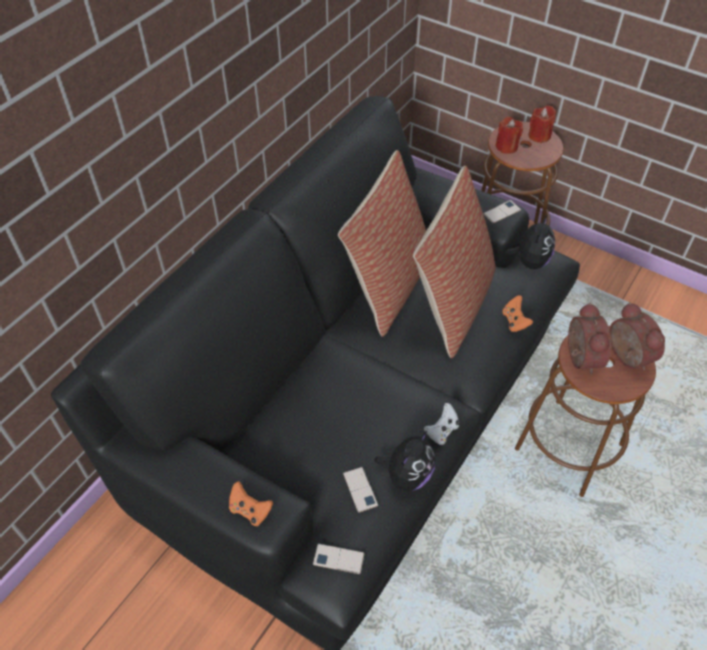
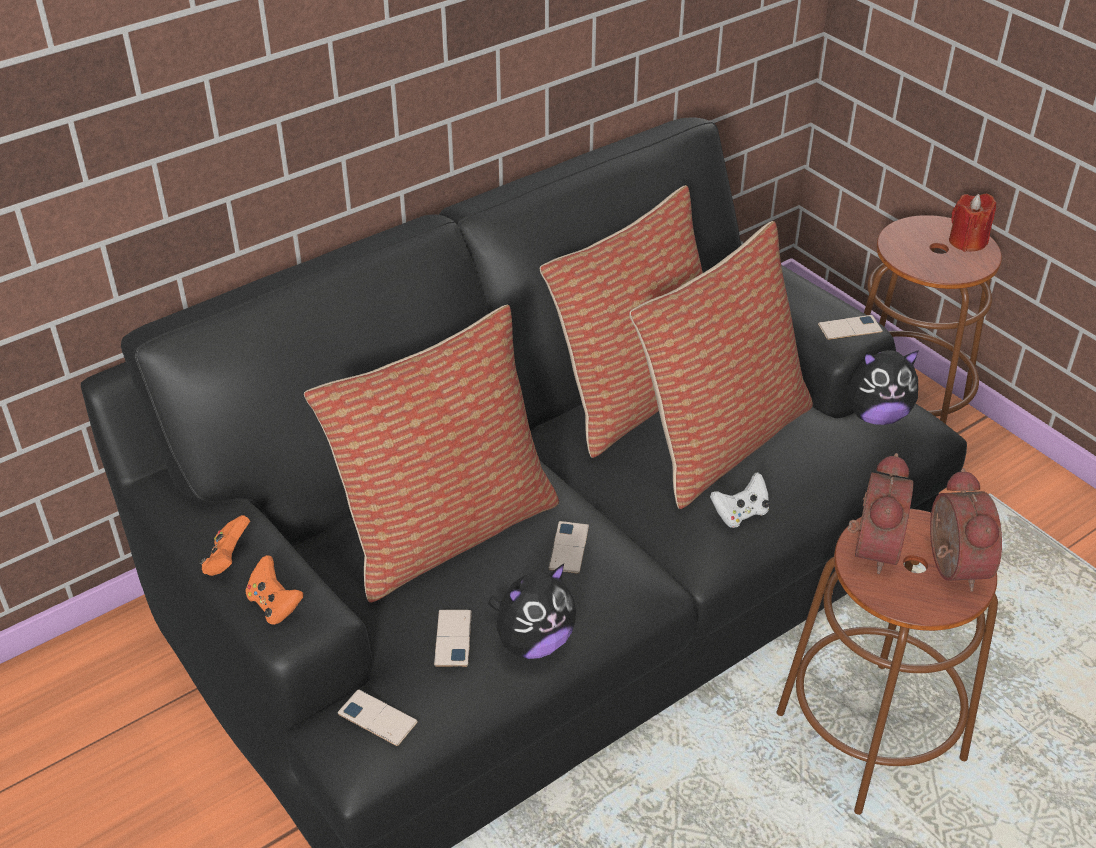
camera: 20 degrees right, 10 degrees down
(319, 414) = (446, 529): none -> pillow
(399, 404) = (568, 548): none -> phone
(442, 431) = (615, 599): white game controller -> white game controller (740, 514)
(506, 146) = (905, 245): red candle -> none
(514, 321) = (806, 486): orange game controller -> orange game controller (227, 560)
(529, 262) = (876, 415): plush toy -> plush toy turned 45 degrees clockwise

